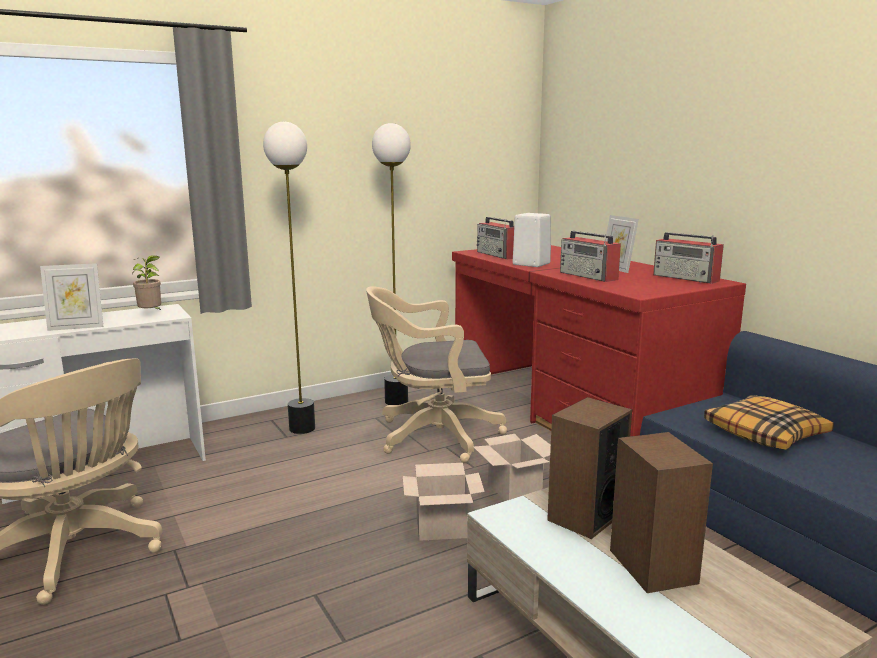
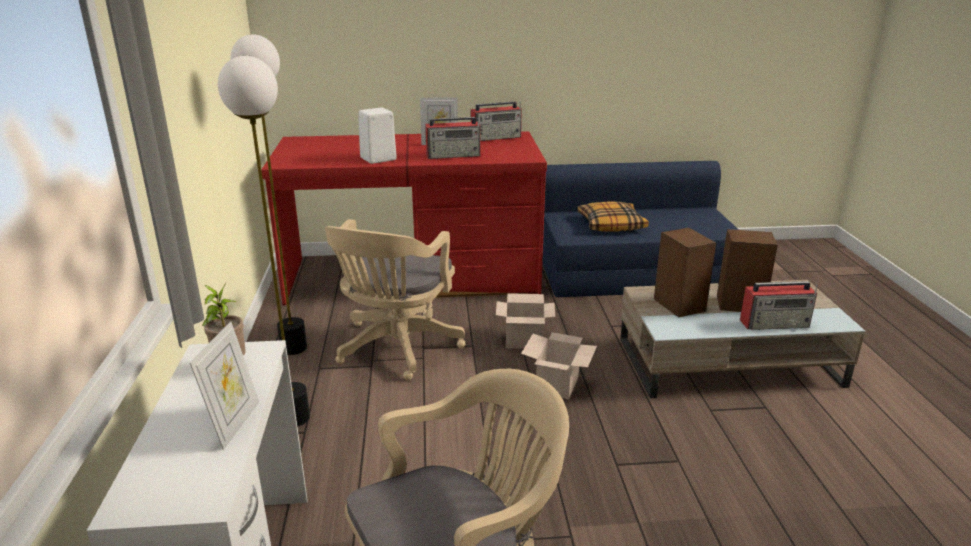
camera: 65 degrees left, 10 degrees up
(498, 255) = (316, 159): radio -> radio (775, 323)

